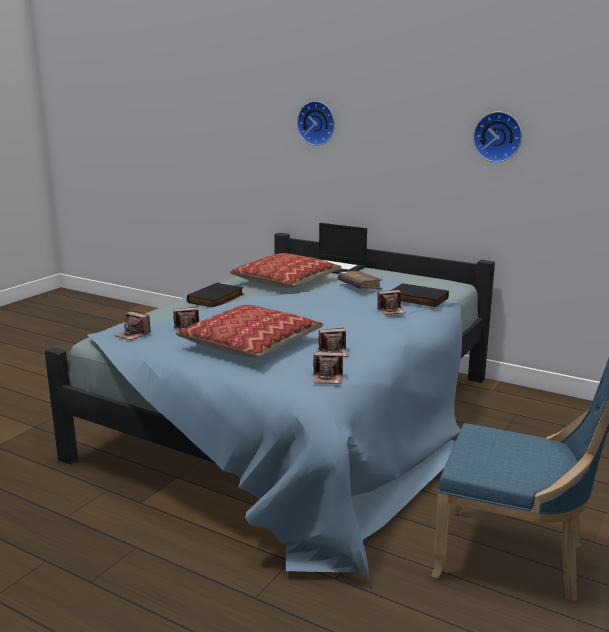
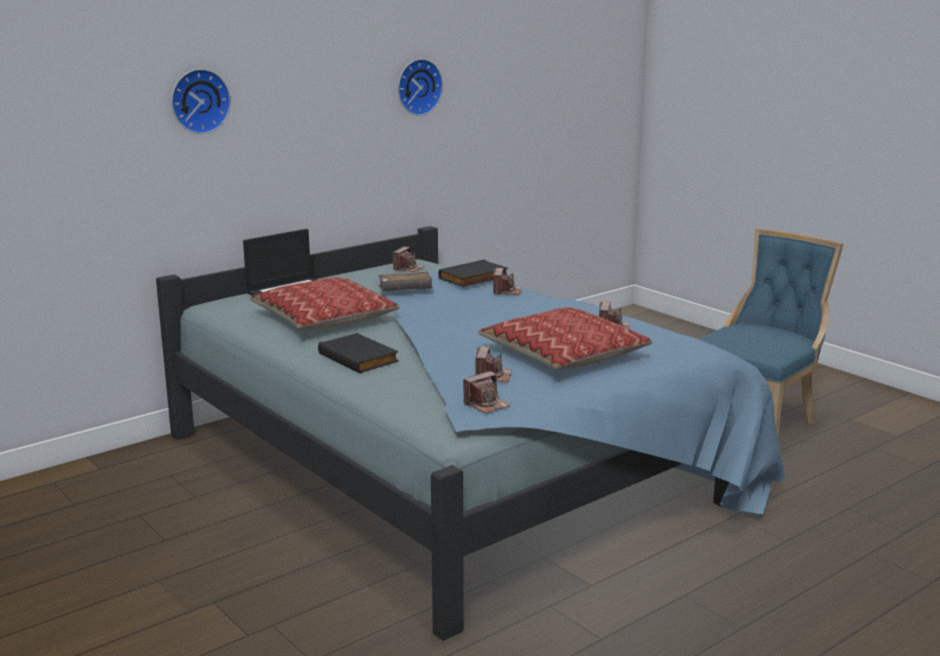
camera: 70 degrees left, 0 degrees up
(328, 378) = (678, 338): camera -> camera (408, 268)

